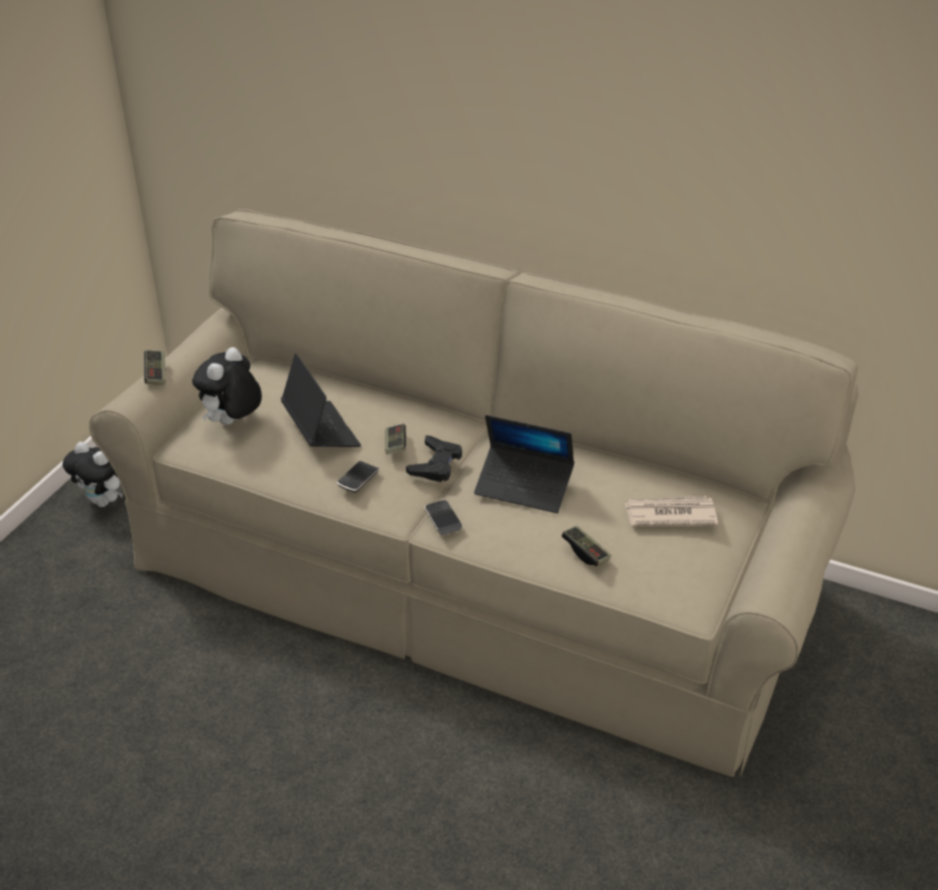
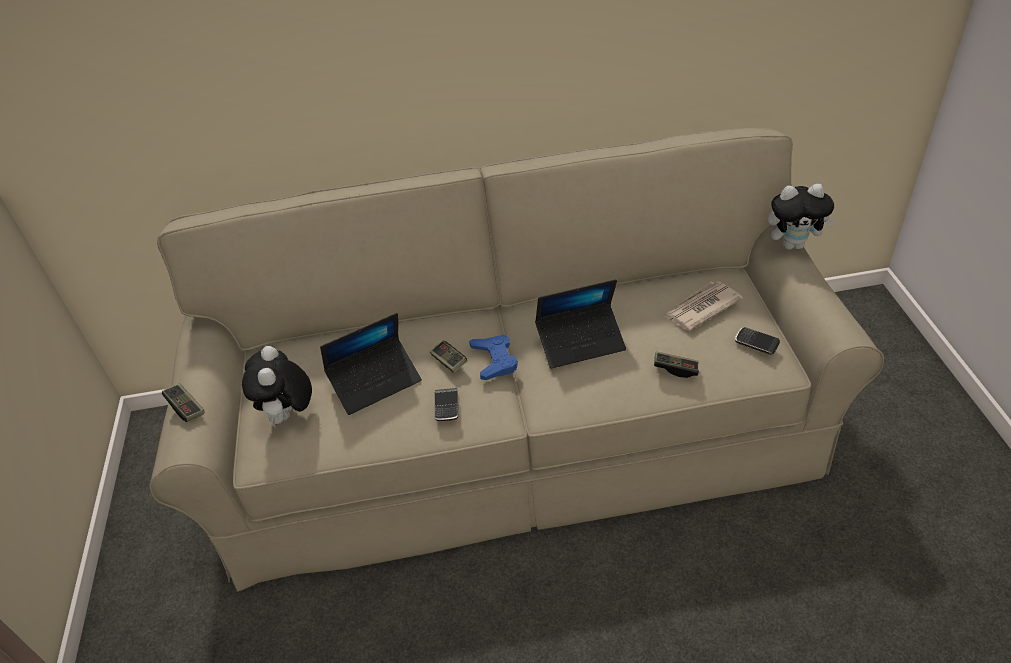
camera: 30 degrees left, 5 degrees up
(105, 501) = (155, 547): plush toy -> plush toy (793, 244)
(320, 430) = (375, 382): laptop -> laptop turned 120 degrees clockwise
(436, 464) = (494, 360): black game controller -> blue game controller
(443, 519) = (544, 402): phone -> phone (756, 342)

